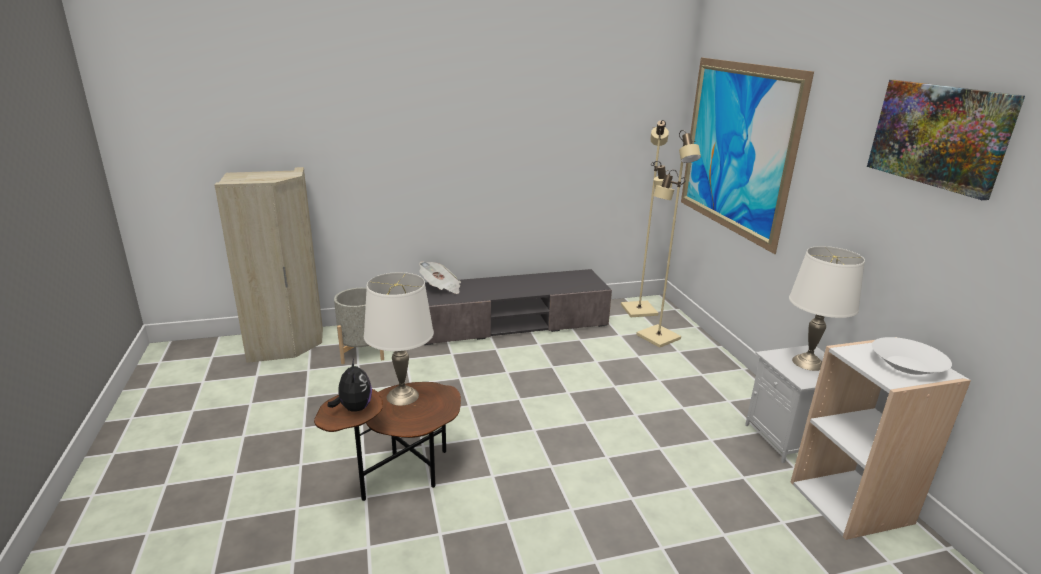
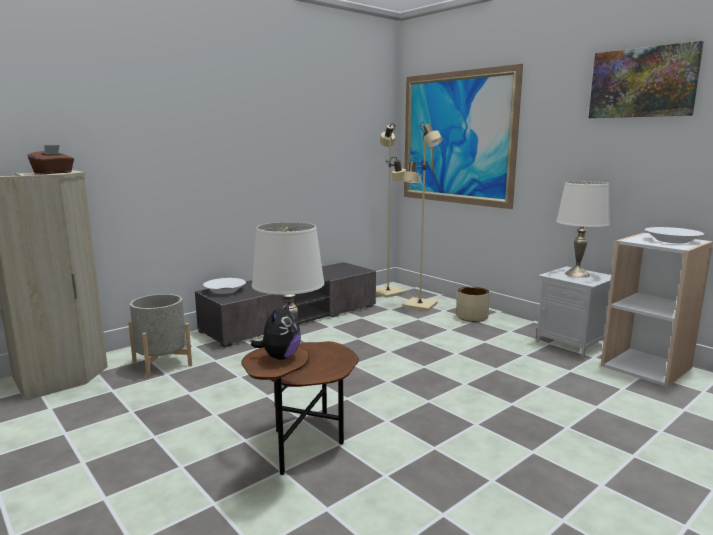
camera: 25 degrees left, 10 degrees down
(272, 178) = (53, 173): none -> brown tissue box
(354, 408) = (280, 357): plush toy -> plush toy turned 60 degrees clockwise
(441, 288) = (225, 290): newspaper -> white bowl
(702, 369) = (472, 317): none -> beige planter

